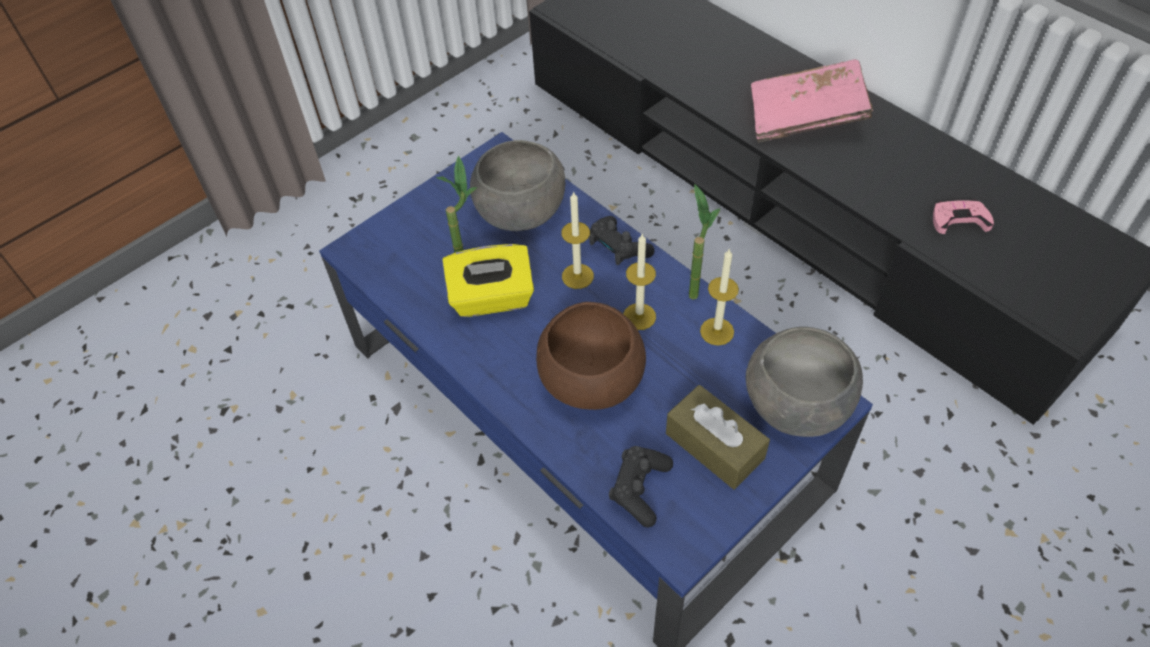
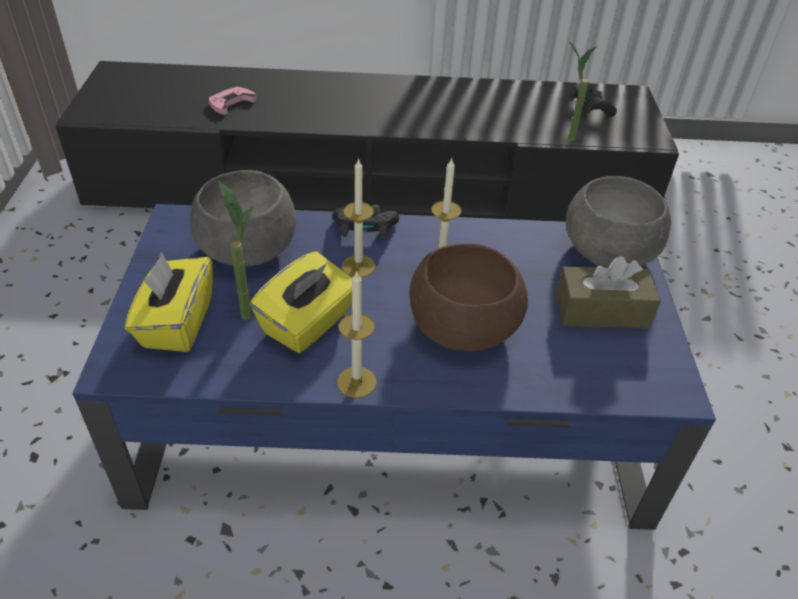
camera: 50 degrees left, 10 degrees down
(417, 241) = (176, 323): none -> yellow tissue box
(639, 489) = (598, 375): black game controller -> black game controller (589, 109)
(693, 287) = (452, 224): potted plant -> potted plant (565, 135)
(717, 331) = (504, 241): candle -> candle (356, 382)
(805, 116) = (369, 103): pink book -> none
(959, 220) = (531, 116): pink game controller -> pink game controller (231, 103)

